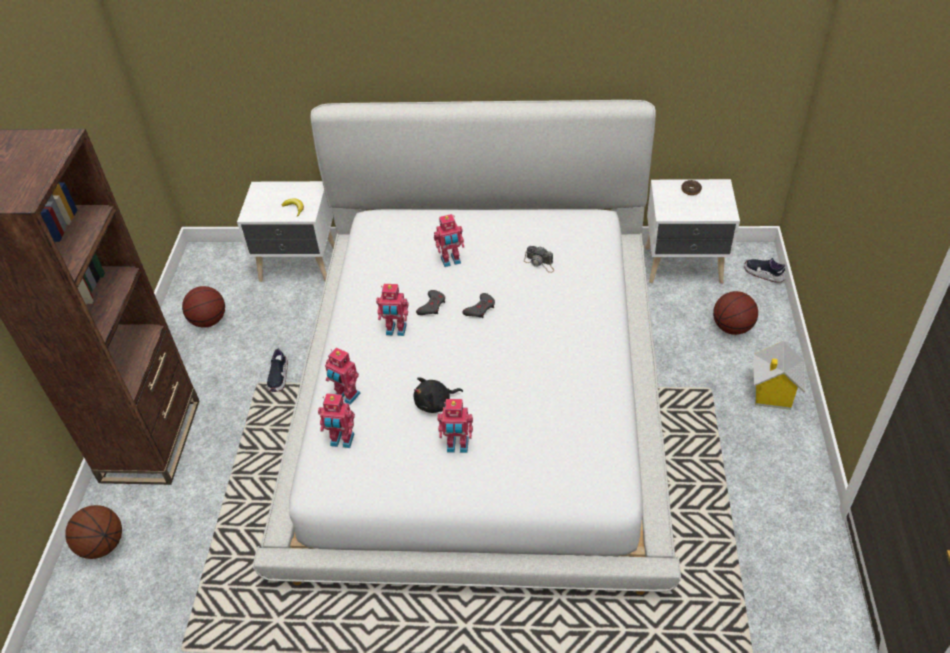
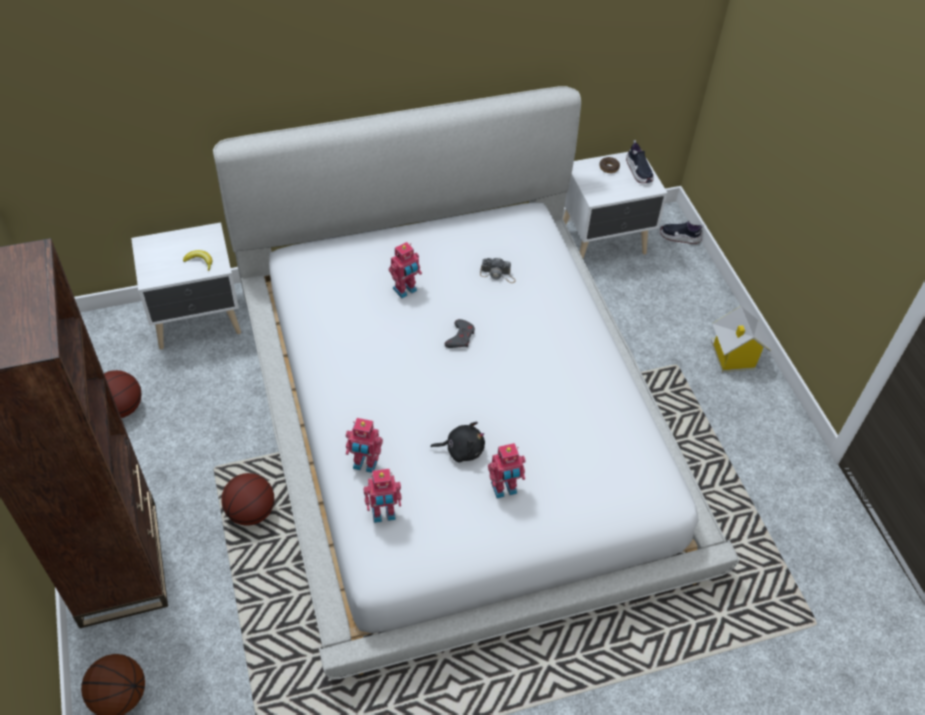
camera: 25 degrees left, 5 degrees up
(278, 377) = (235, 455): shoe -> shoe (638, 171)
(396, 330) = (383, 380): toy robot -> none
(432, 306) = (409, 344): grey game controller -> none
(435, 403) = (462, 450): black plush toy -> black plush toy turned 135 degrees counterclockwise
(732, 327) = (672, 298): basketball -> basketball (251, 512)

